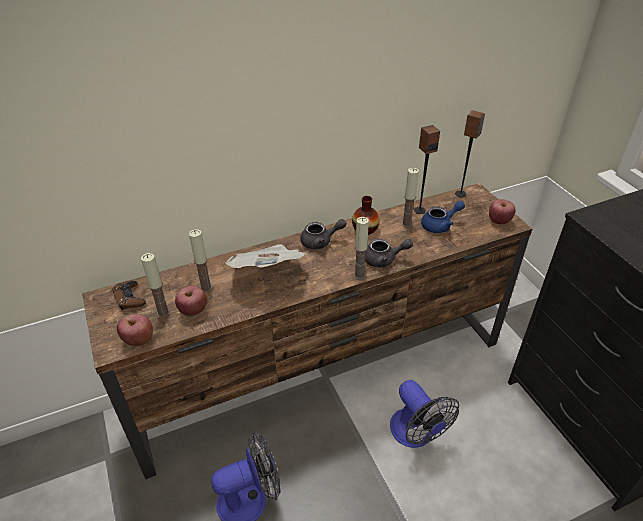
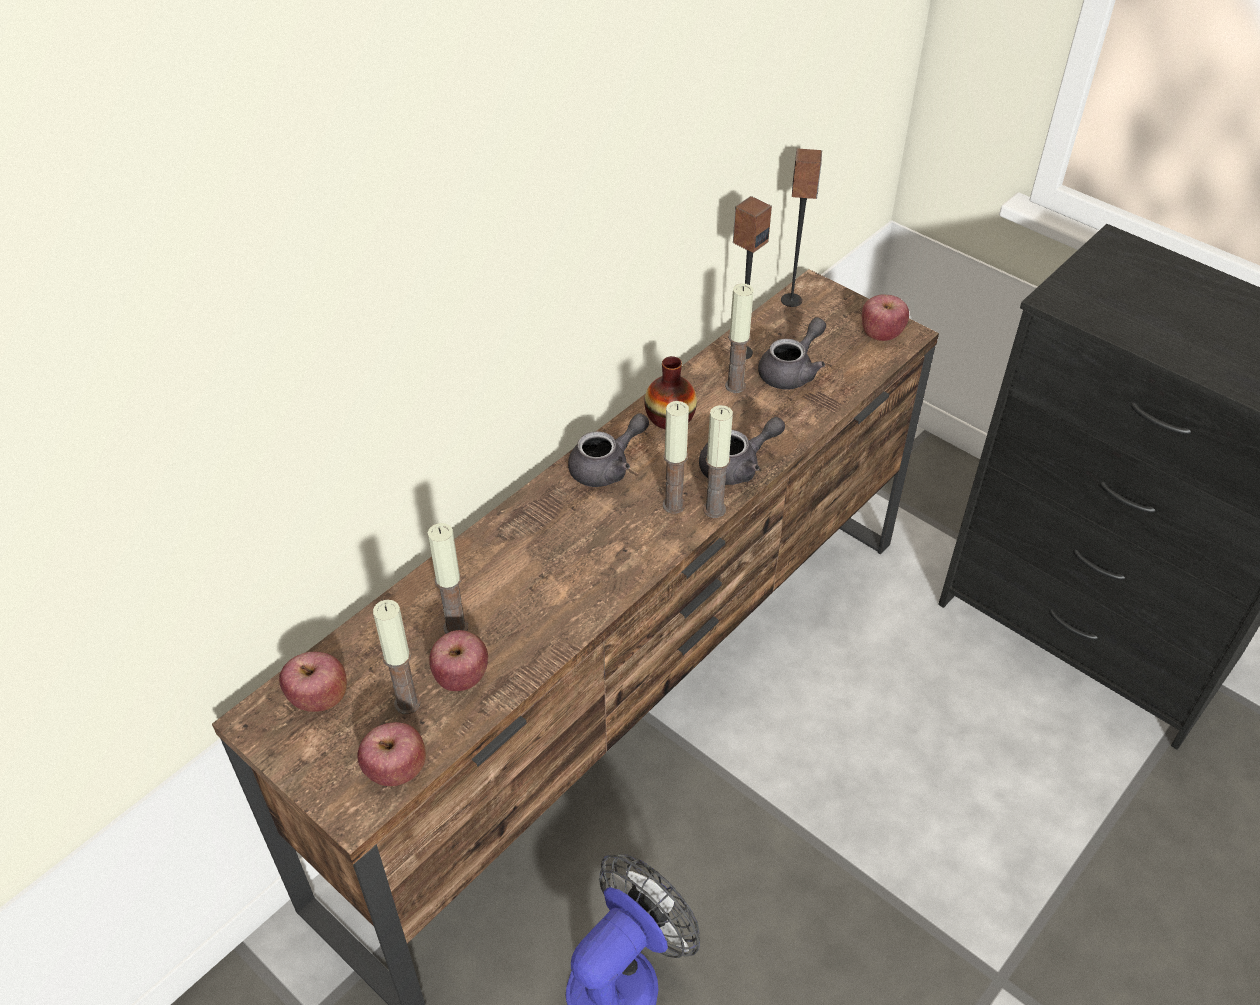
camera: 25 degrees left, 5 degrees up
(129, 298) = (319, 698): brown game controller -> apple
(268, 272) = (550, 556): newspaper -> none
(341, 267) = (673, 505): none -> candle
(416, 434) = (840, 749): fan -> none
(440, 225) = (792, 371): blue teapot -> grey teapot

